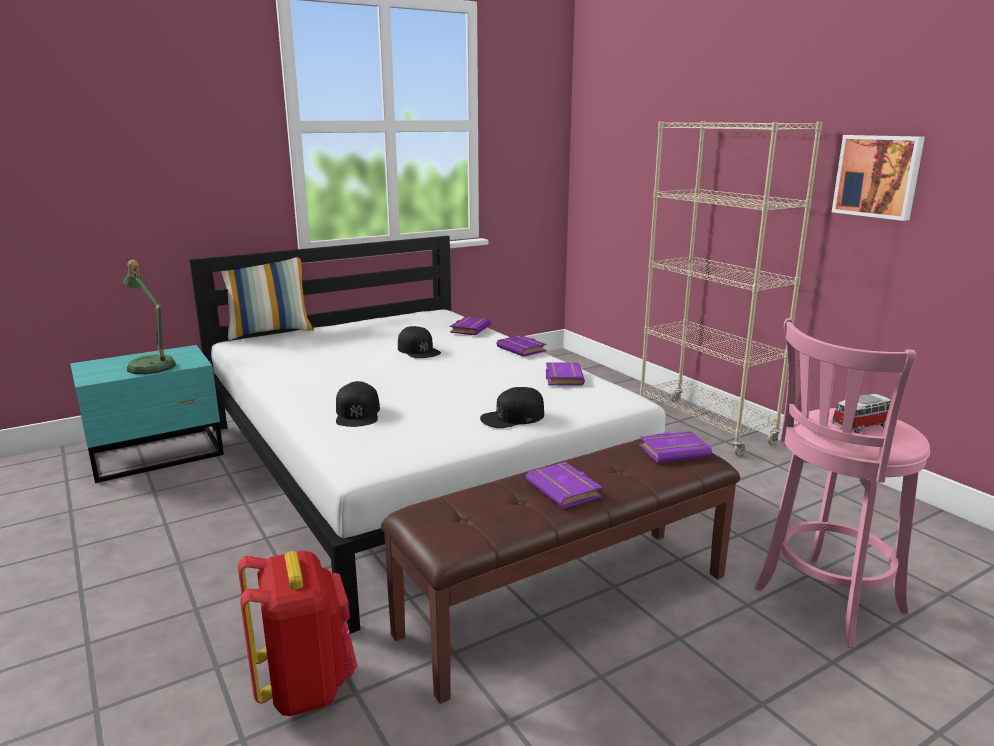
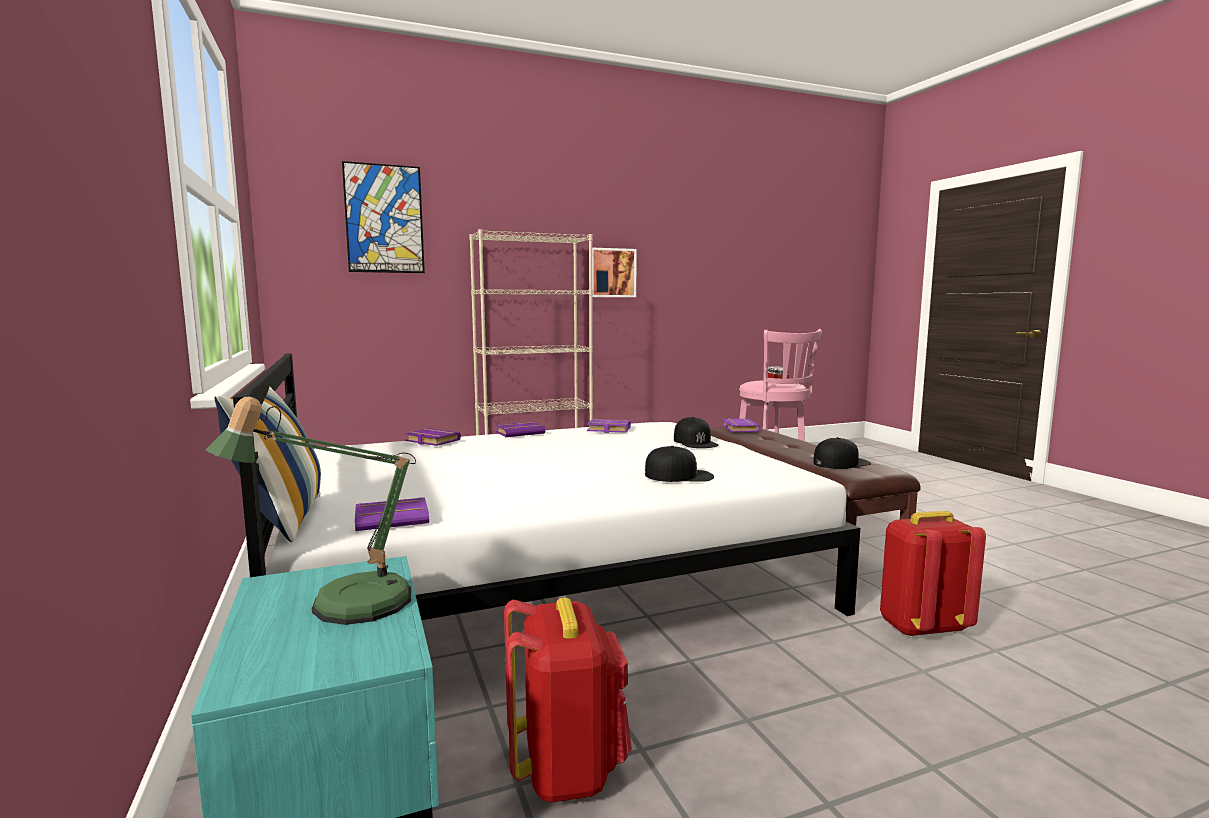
camera: 80 degrees left, 10 degrees down
(158, 503) = (567, 769): none -> red backpack
(418, 350) = (493, 455): black cap -> black cap (841, 463)
(566, 490) = (803, 447): purple book -> purple book (393, 519)
(644, 107) = (384, 219): none -> picture

